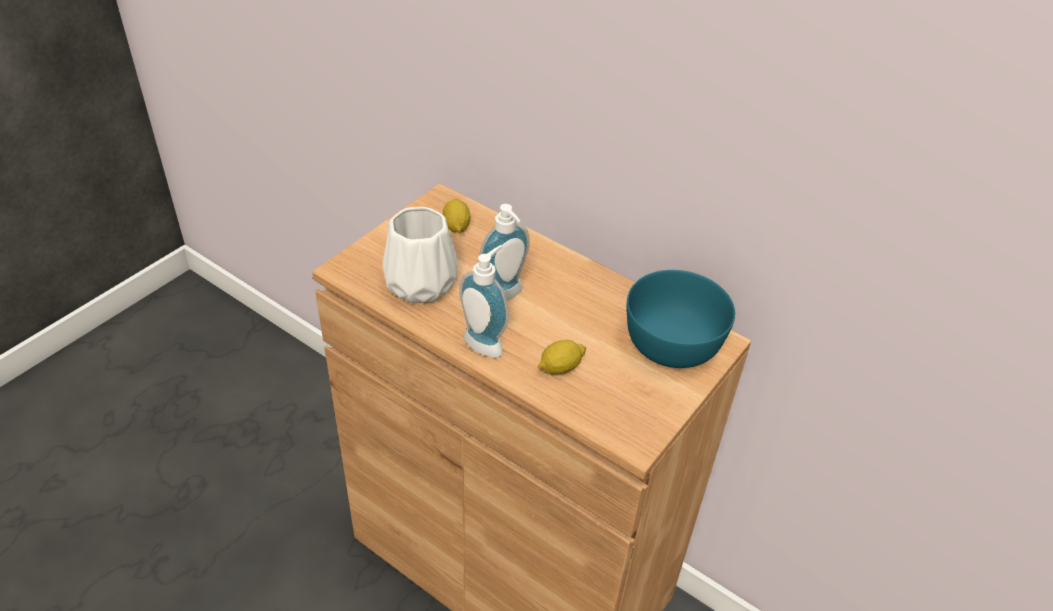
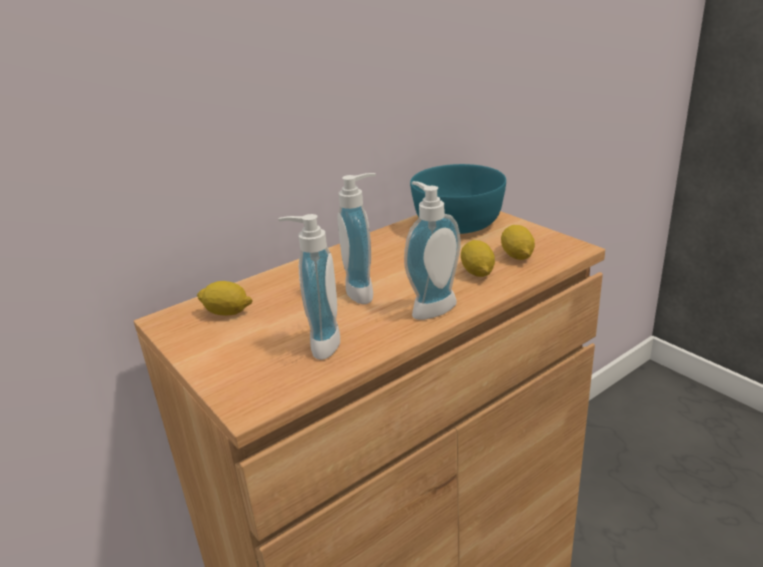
camera: 70 degrees left, 15 degrees down
(419, 286) = (319, 344): white vase -> soap dispenser
(604, 395) = (517, 255): none -> lemon

